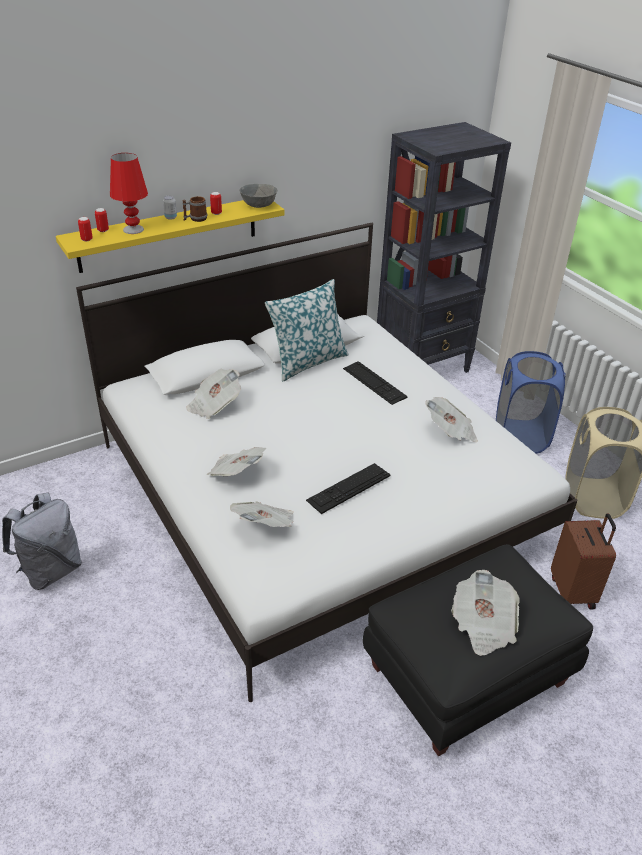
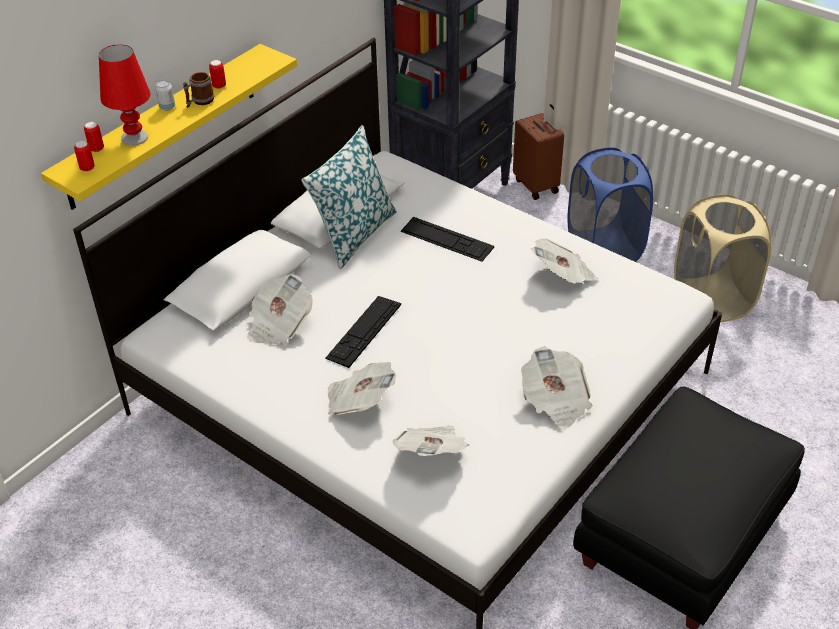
camera: 20 degrees left, 5 degrees up
(51, 570) = (159, 590): grey backpack -> none
(258, 205) = (262, 61): grey bowl -> none
(348, 488) = (495, 378): keyboard -> keyboard (364, 331)
(483, 625) = (706, 483): newspaper -> newspaper (555, 402)
(573, 592) = (740, 412): brown suitcase -> brown suitcase (537, 185)

